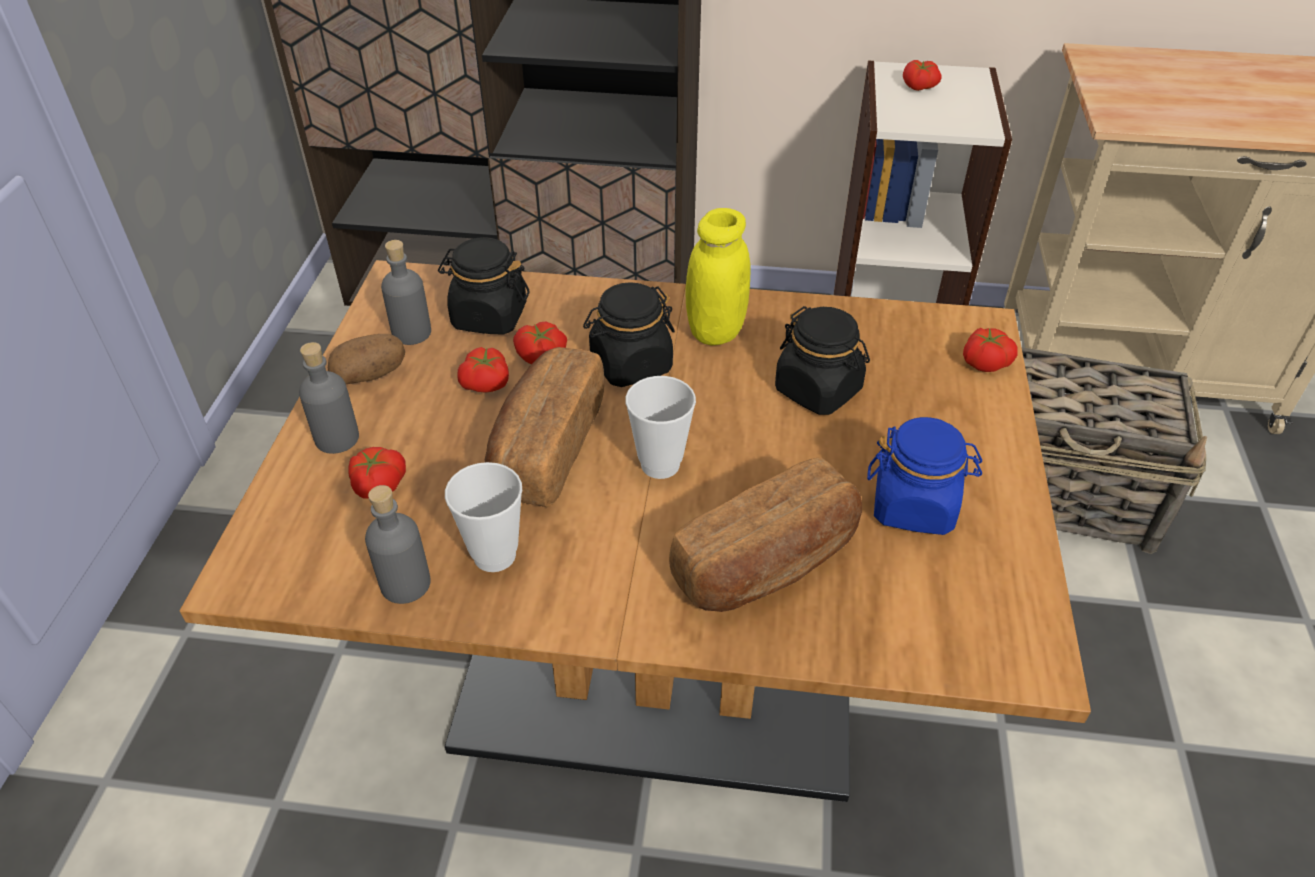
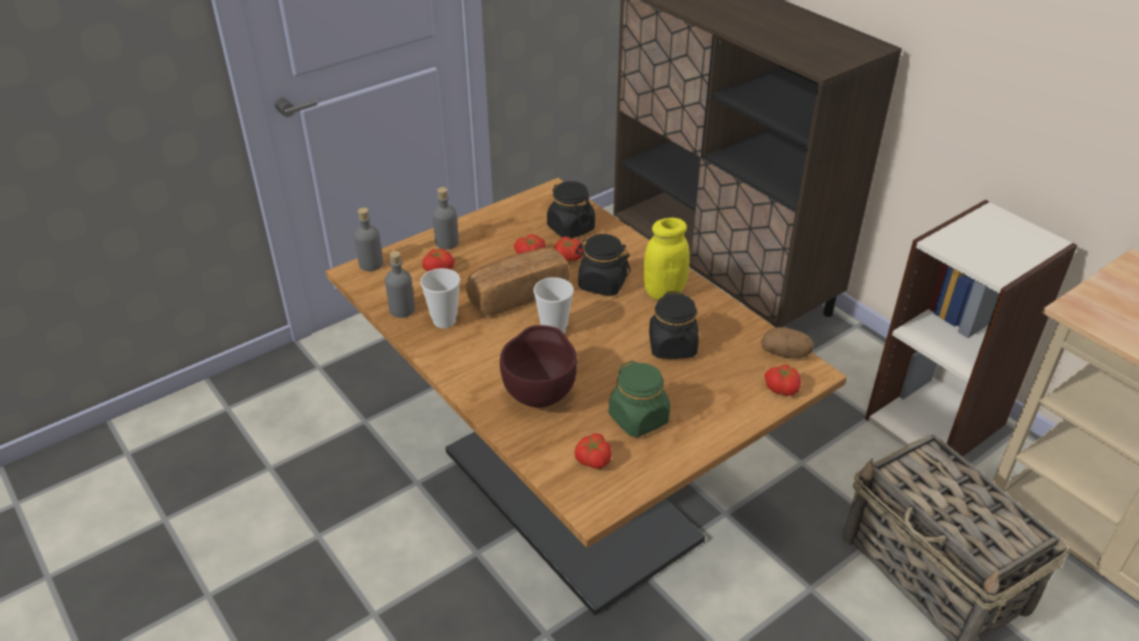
camera: 45 degrees right, 5 degrees down
(370, 375) = (491, 225): potato -> potato (785, 353)
(412, 332) = (529, 217): grey bottle -> grey bottle (371, 264)
(768, 564) = (540, 395): bread -> brown bowl
(914, 506) = (638, 419): blue jar -> green jar
(918, 87) = (992, 231): tomato -> tomato (592, 460)

